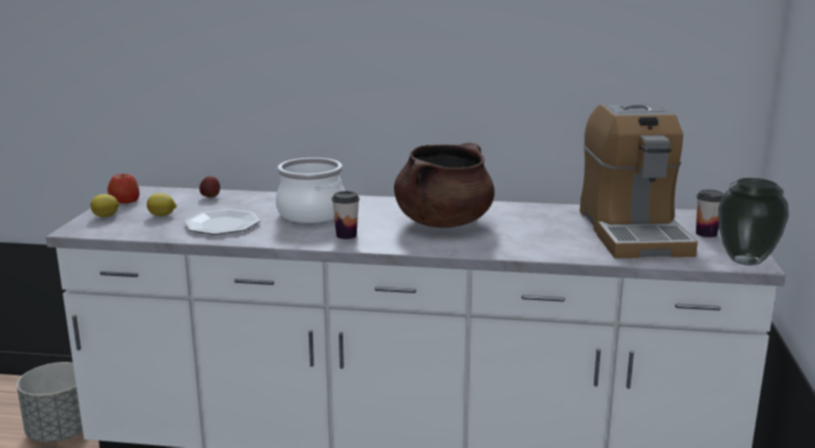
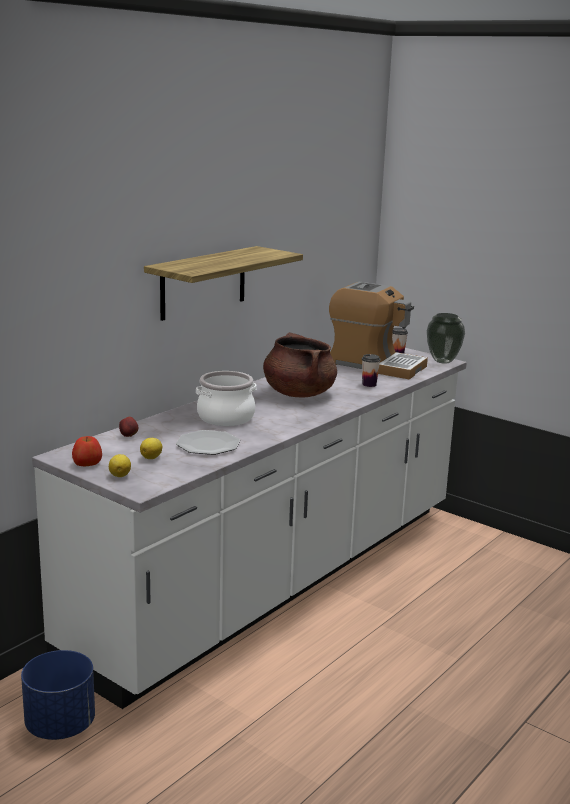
camera: 60 degrees left, 0 degrees up
(61, 432) = (60, 725): grey planter -> blue planter
(346, 235) = (286, 419): cup -> cup (369, 384)
(368, 56) = (203, 282): none -> shelf

